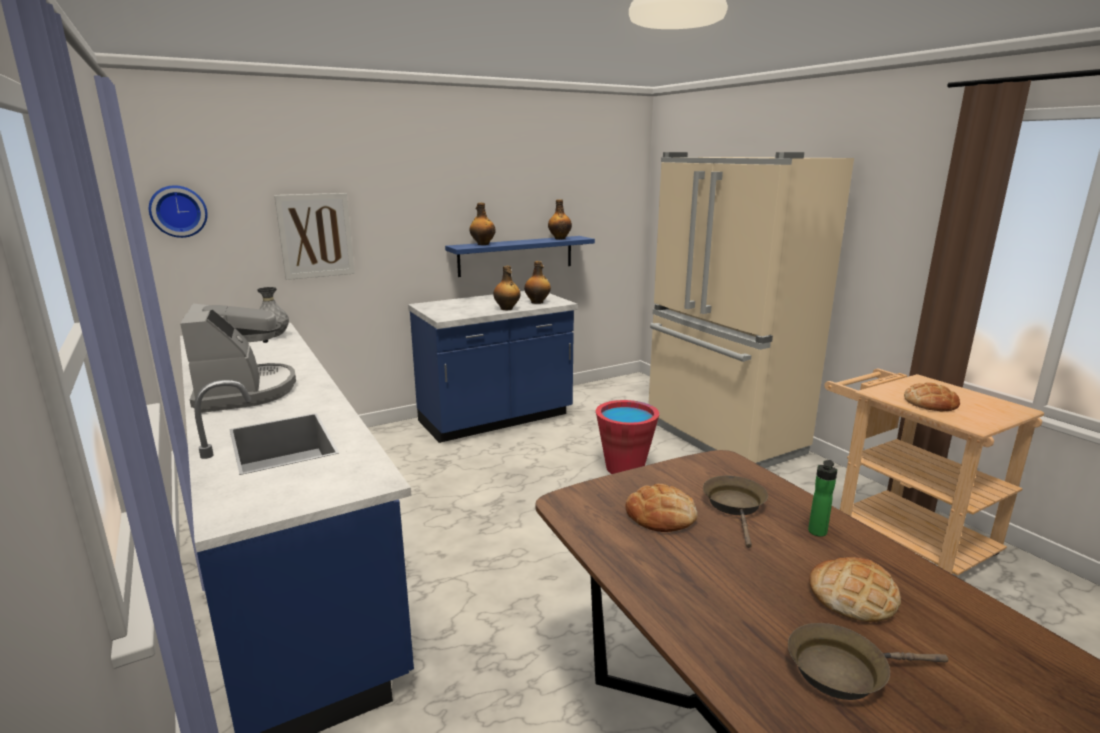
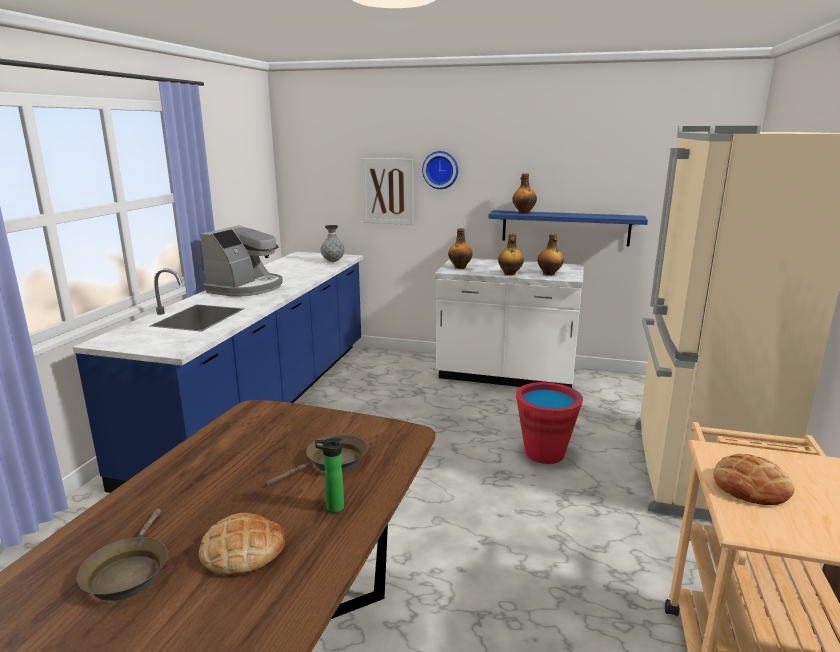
camera: 45 degrees right, 0 degrees up
(178, 211) = (303, 166): wall clock -> wall clock (441, 170)
(496, 419) = (505, 377): blue counter -> white counter
(560, 238) = (611, 216): bottle -> bottle (460, 267)
(661, 515) = (278, 442): bread -> none
(843, 670) = (128, 572): brown frying pan -> brown frying pan turned 135 degrees counterclockwise

